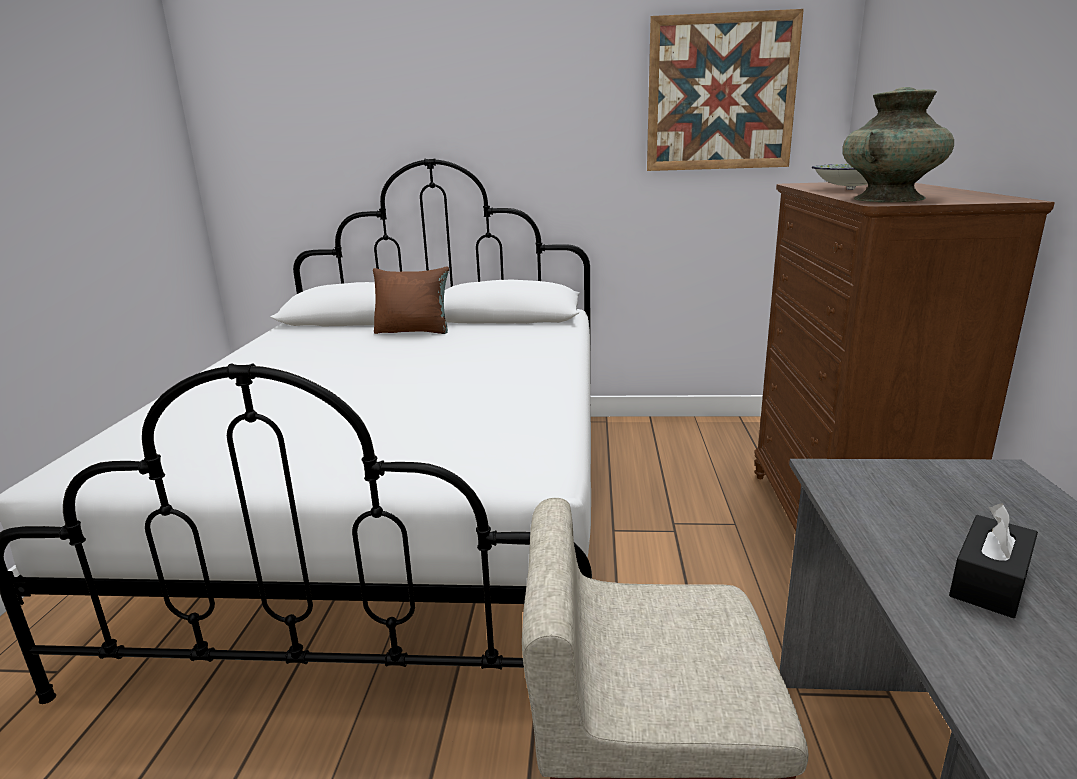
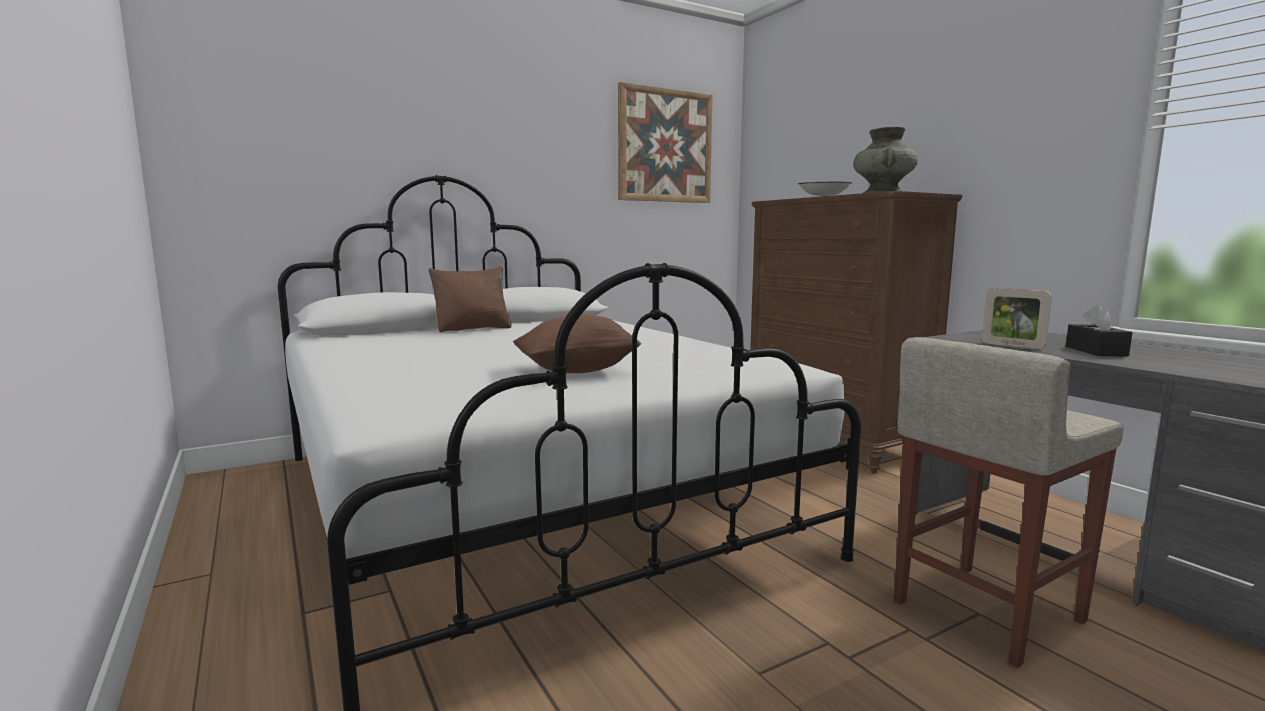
camera: 35 degrees left, 10 degrees down
(330, 427) = (576, 371): none -> brown pillow
(872, 520) = (1012, 345): none -> picture frame

